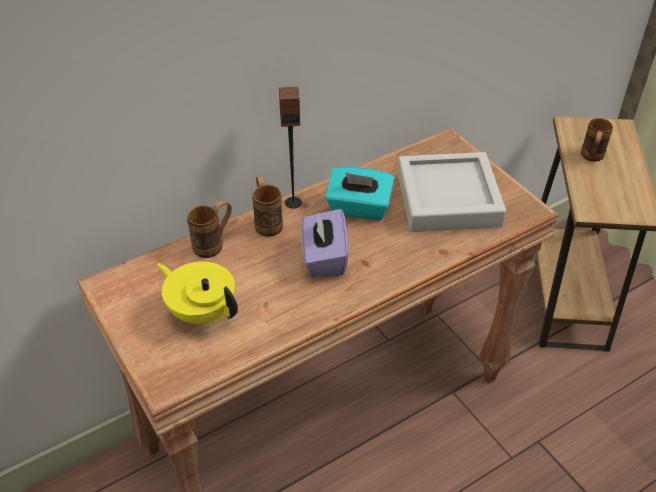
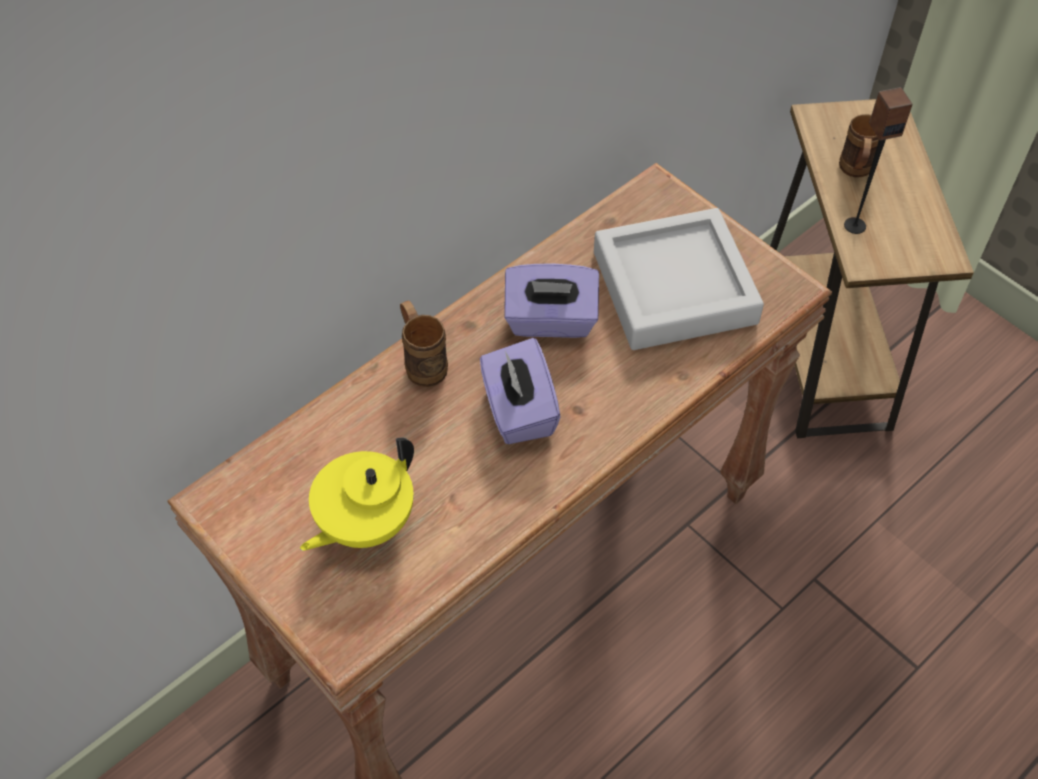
camera: 10 degrees left, 10 degrees up
(202, 311) = (364, 523): yellow teapot -> yellow teapot turned 75 degrees counterclockwise
(214, 244) = (354, 411): brown mug -> none
(293, 202) = (453, 324): speaker -> speaker (854, 225)
(359, 208) = (550, 321): turquoise tissue box -> purple tissue box

